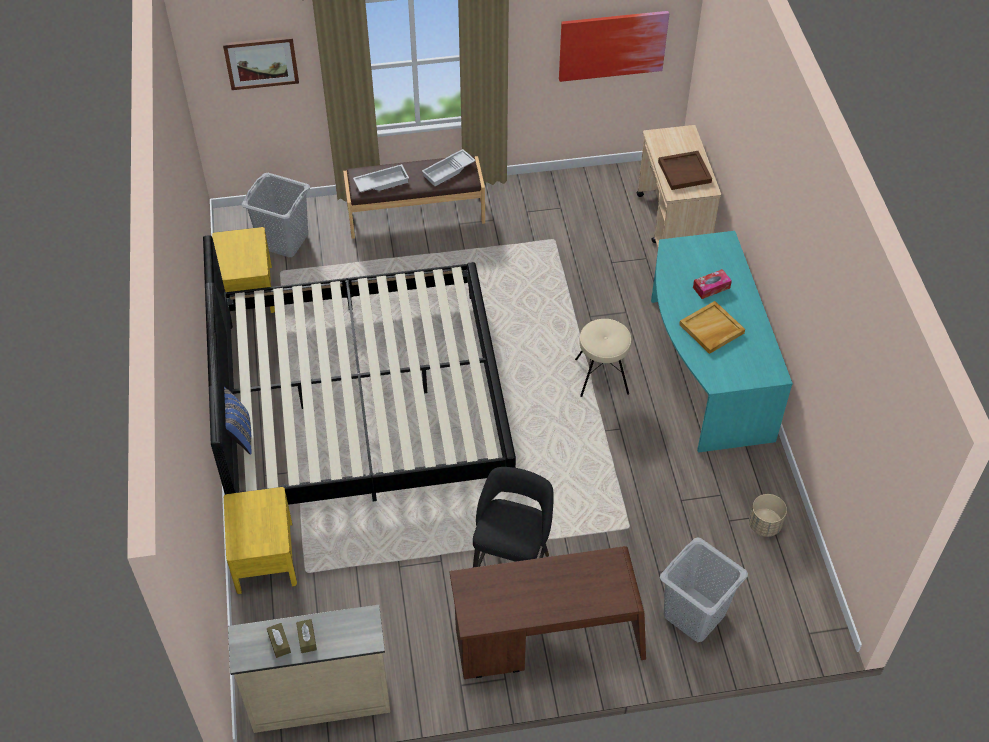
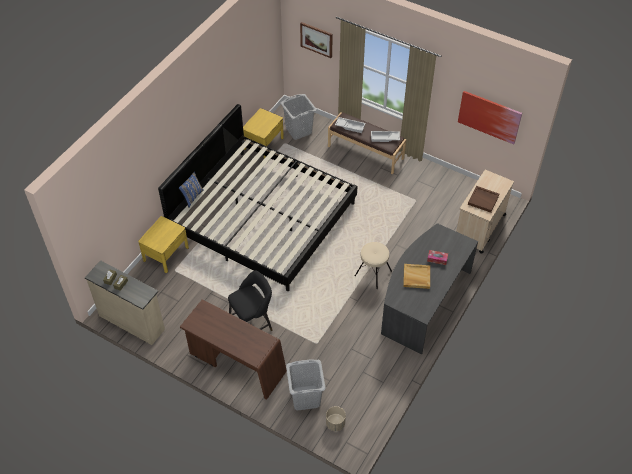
camera: 40 degrees right, 0 degrees up
(704, 369) = (423, 301): turquoise desk -> grey desk
(764, 525) = (376, 385): beige planter -> beige planter (335, 423)

